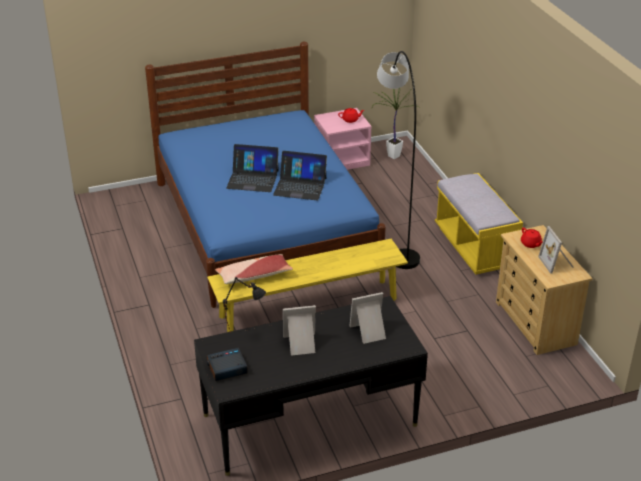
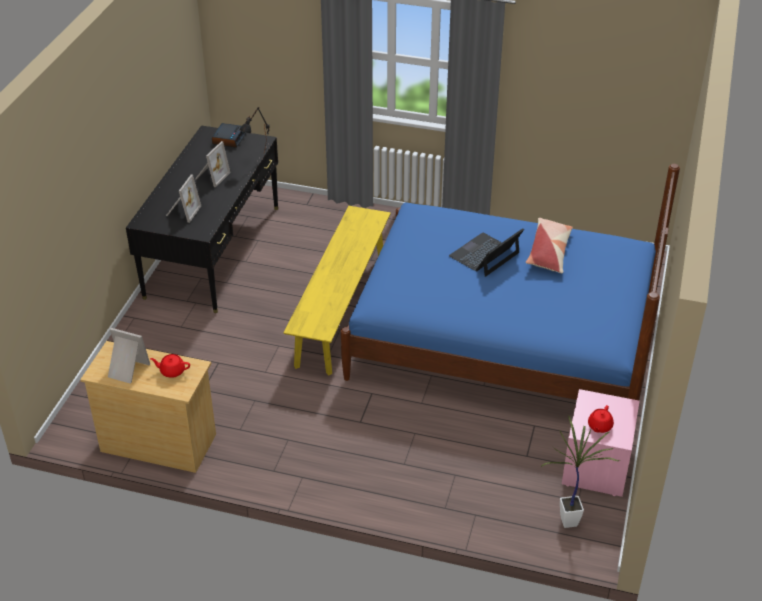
camera: 125 degrees right, 5 degrees up
(254, 276) = (363, 235): pillow -> pillow (549, 252)
(300, 186) = (441, 278): laptop -> none
(395, 229) = (406, 431): grey floor lamp -> none
(474, 247) = (313, 476): yellow bench -> none

